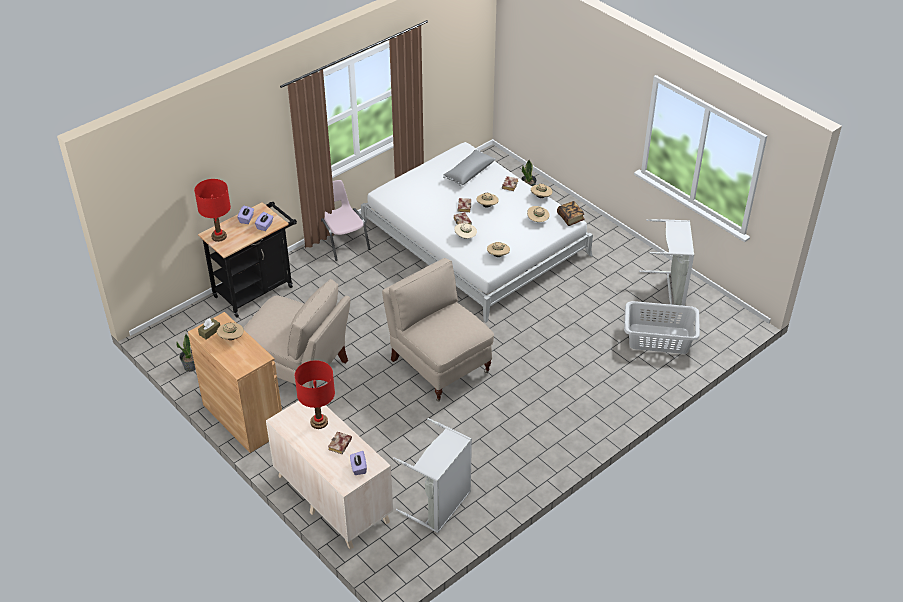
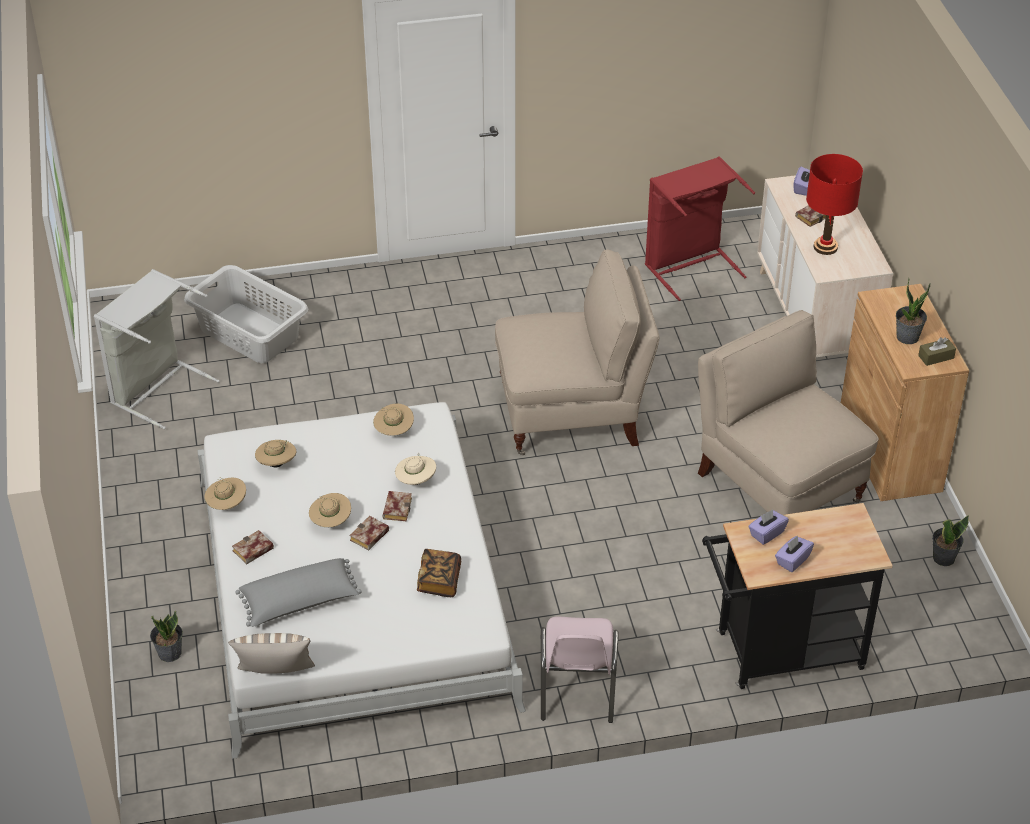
camera: 150 degrees left, 0 degrees up
(219, 236) = (856, 544): red table lamp -> none
(231, 338) = (907, 337): beige hat -> potted plant
(439, 365) = (572, 415): beige chair -> beige chair turned 90 degrees counterclockwise
(440, 505) = (690, 266): grey laundry basket -> red laundry basket
(452, 147) = (275, 678): none -> pillow
(570, 218) = (223, 447): book -> book (439, 581)

